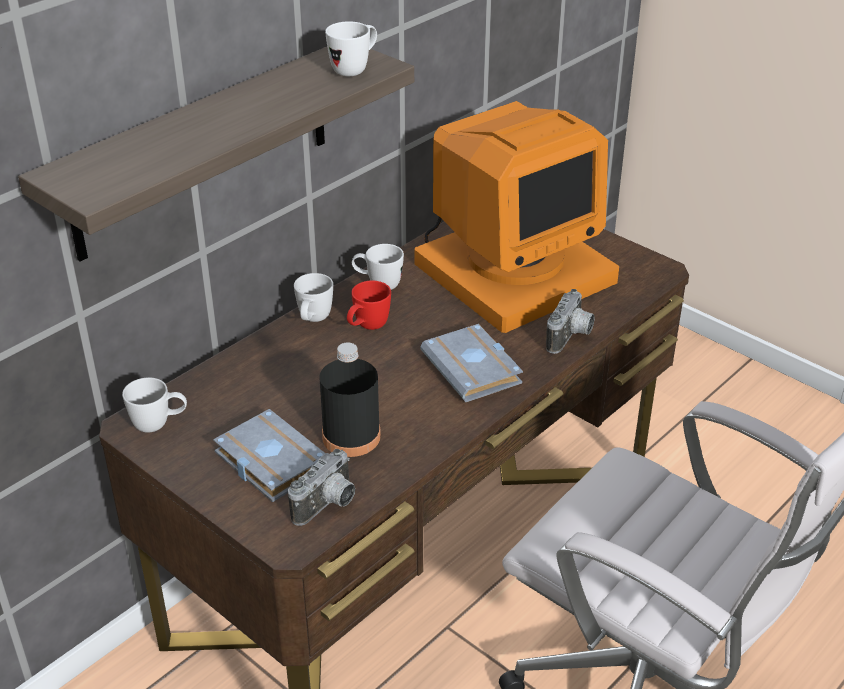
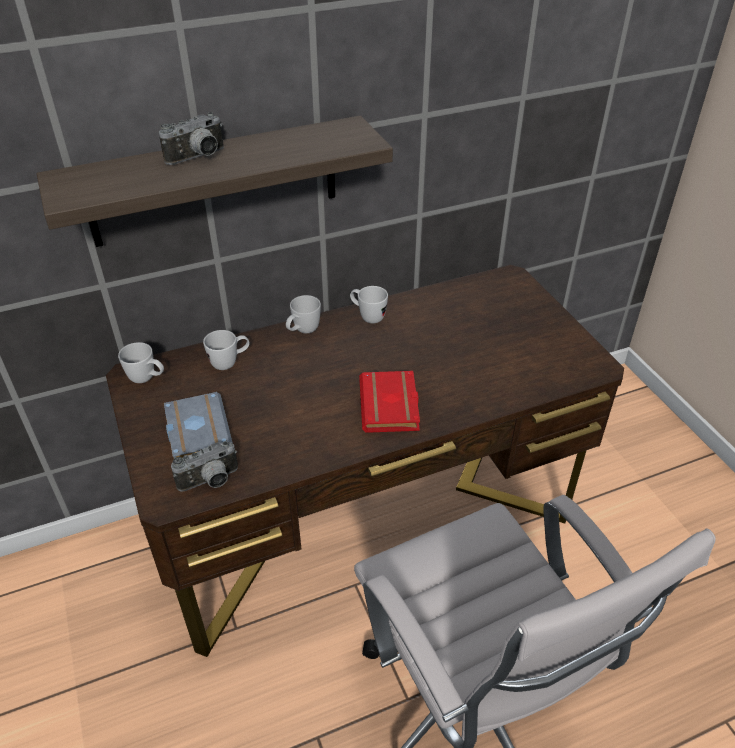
camera: 25 degrees right, 5 degrees up
(351, 437) = (264, 432): black bottle -> none
(355, 69) = (343, 141): white mug -> white mug (230, 362)
(367, 327) = (336, 348): red mug -> none
(475, 369) = (391, 407): grey book -> red book
(512, 270) = (477, 333): monitor -> none
(571, 337) = (485, 403): camera -> camera (199, 158)

